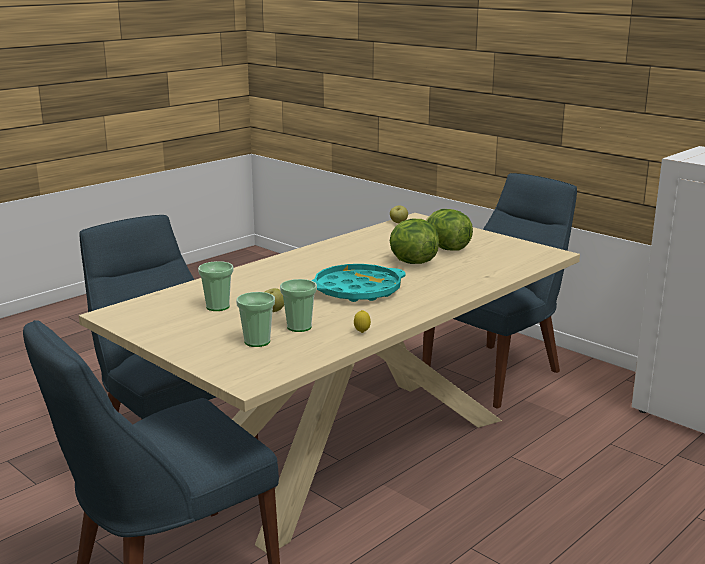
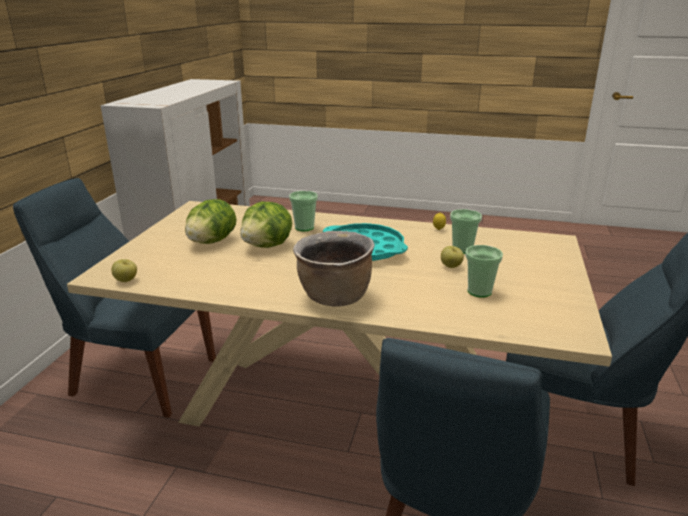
camera: 120 degrees left, 5 degrees up
(257, 341) = (507, 255): cup -> cup (304, 227)
(286, 264) = (334, 297): none -> brown cooking pot

